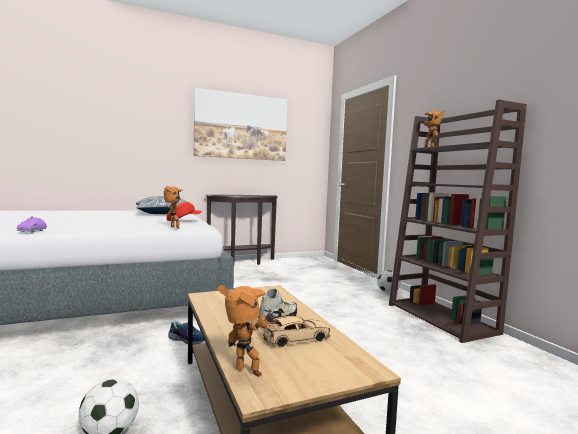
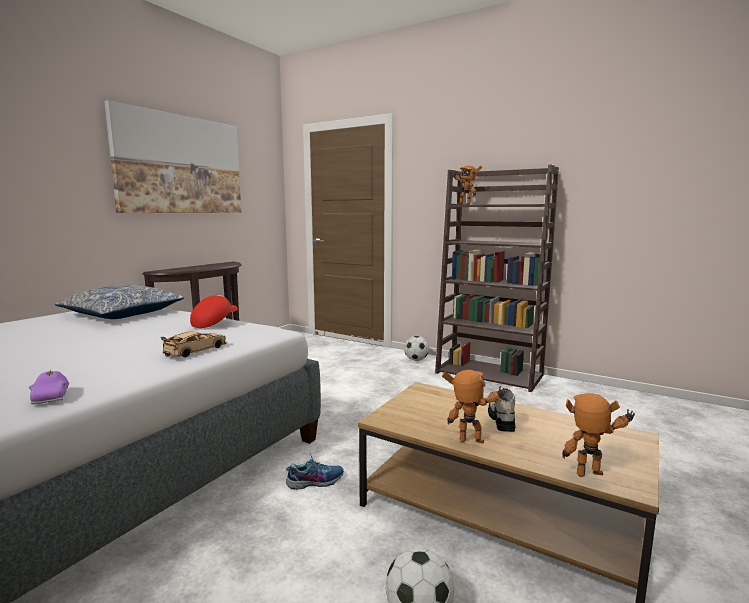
camera: 35 degrees left, 5 degrees up
(173, 228) = (246, 339): toy robot -> toy robot (472, 443)
(296, 338) = (549, 431): beige toy car -> beige toy car (195, 350)

